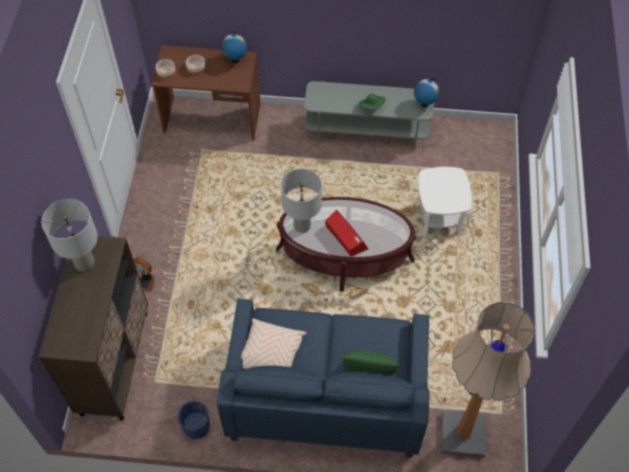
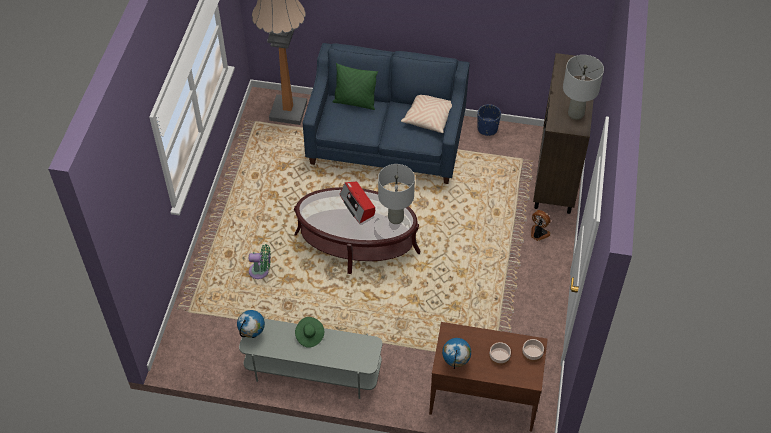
camera: 175 degrees left, 5 degrees down
(439, 217) = (261, 271): white side table -> green fan

